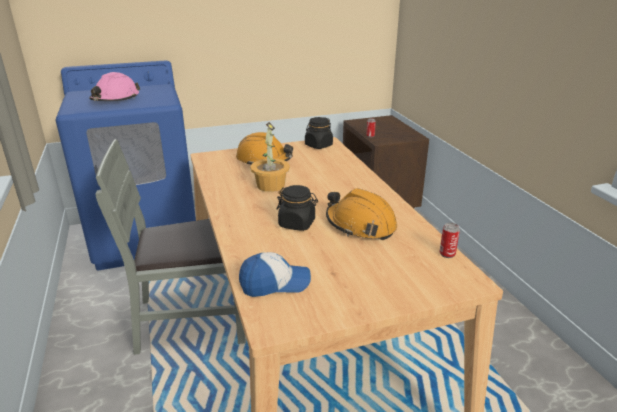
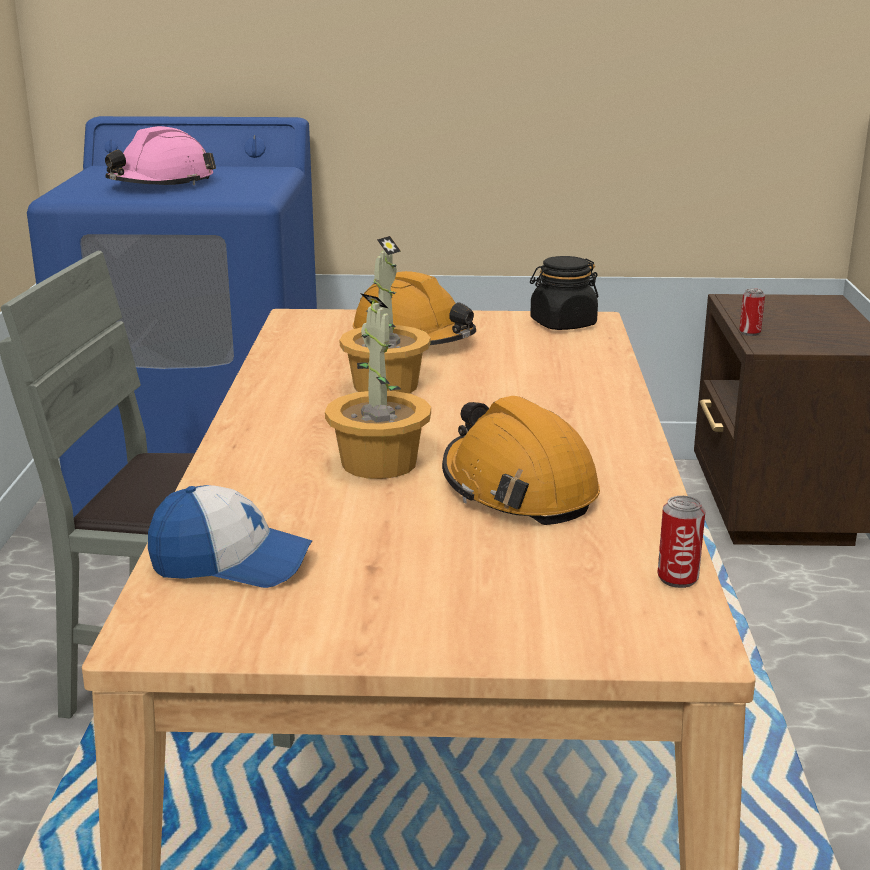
camera: 20 degrees right, 5 degrees down
(297, 223) = (378, 463): black jar -> potted plant

